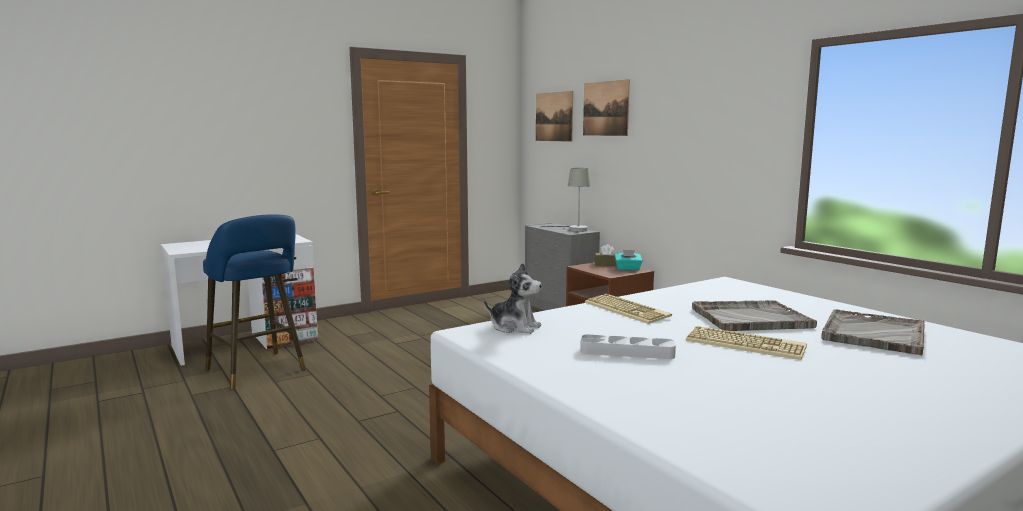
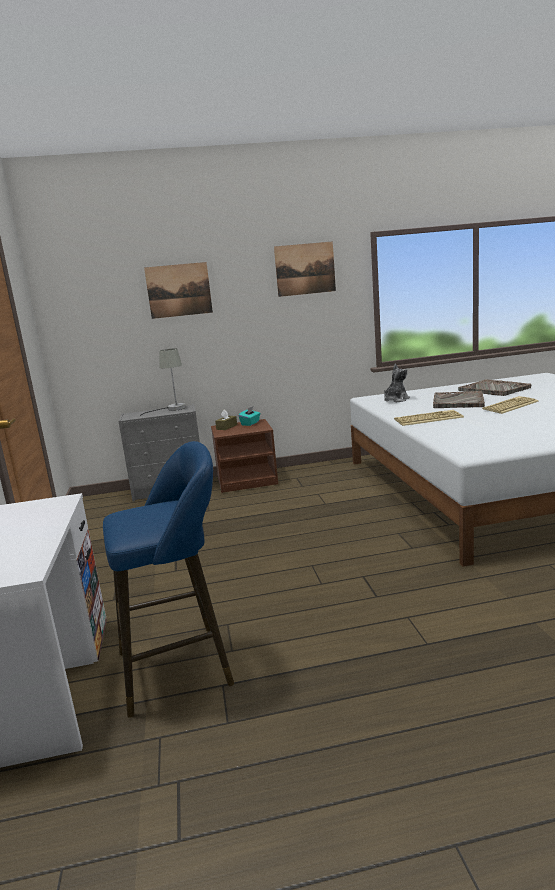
camera: 65 degrees left, 5 degrees up
(514, 327) = (462, 442): plush toy -> plush toy (396, 400)
(554, 117) = (99, 304): picture -> picture (305, 269)
(627, 352) = (523, 424): grey tray -> none

